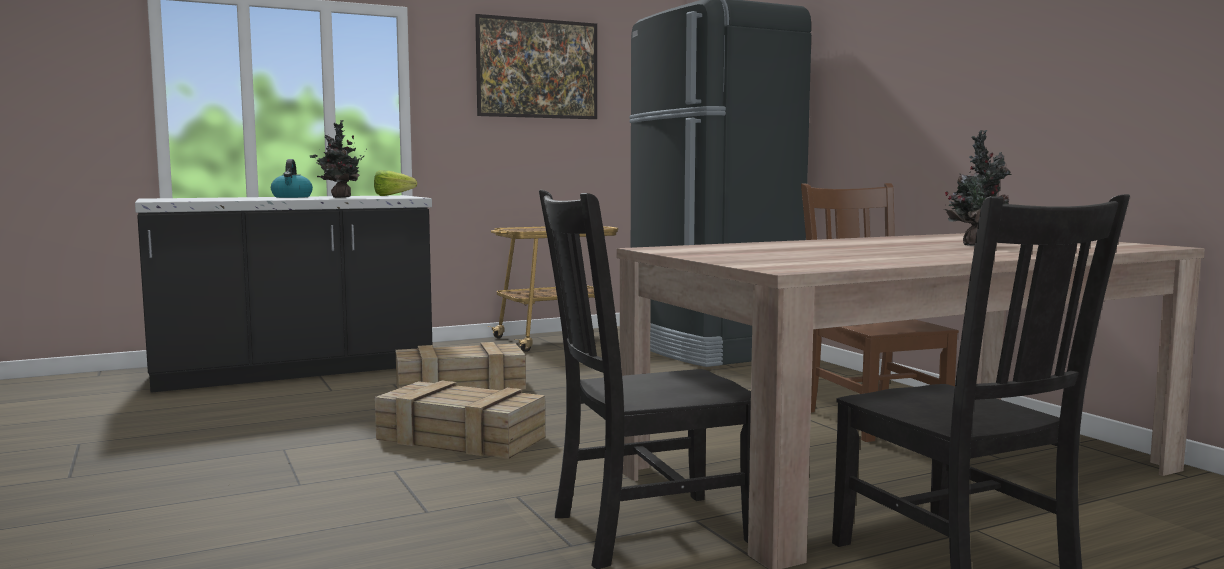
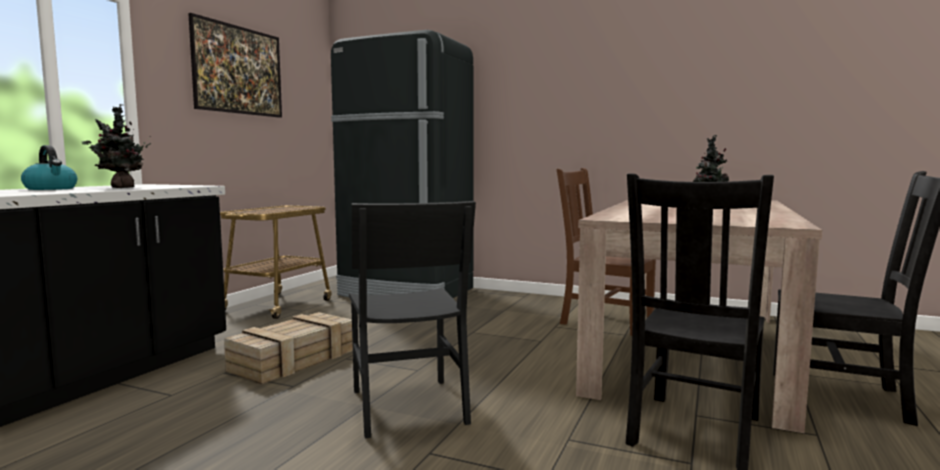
camera: 40 degrees left, 0 degrees up
(396, 196) = (158, 184): lettuce -> none
(458, 438) = (407, 406): crate -> black chair

